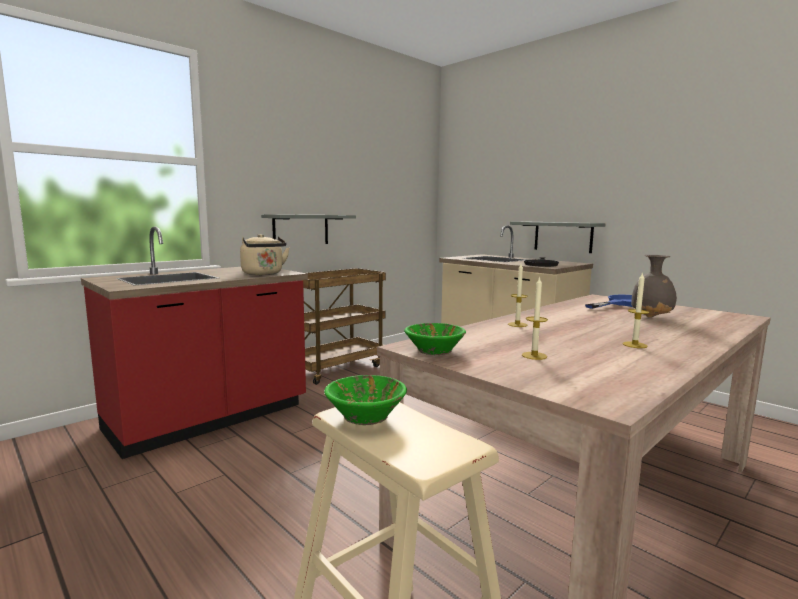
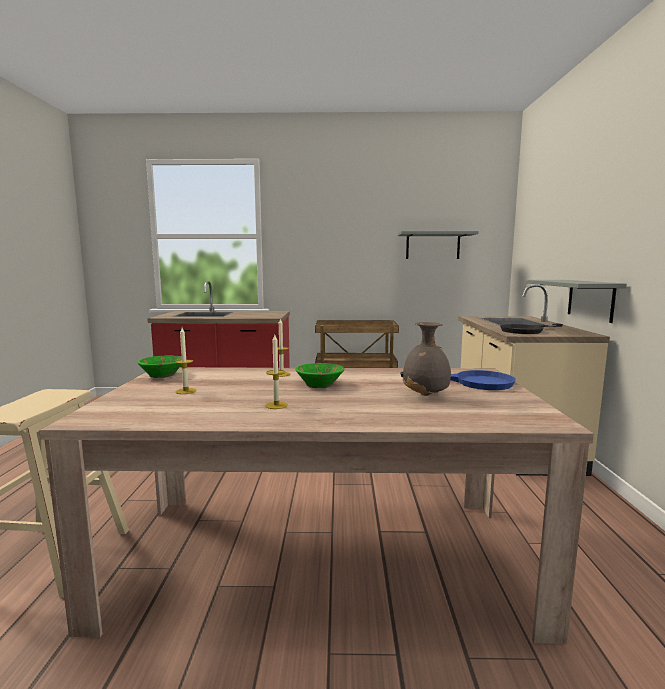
camera: 45 degrees right, 0 degrees up
(263, 274) = (255, 316): beige kettle -> none
(301, 229) = (339, 284): grey shelf -> grey shelf (432, 246)
(366, 415) = (48, 395): green bowl -> green bowl (320, 384)

